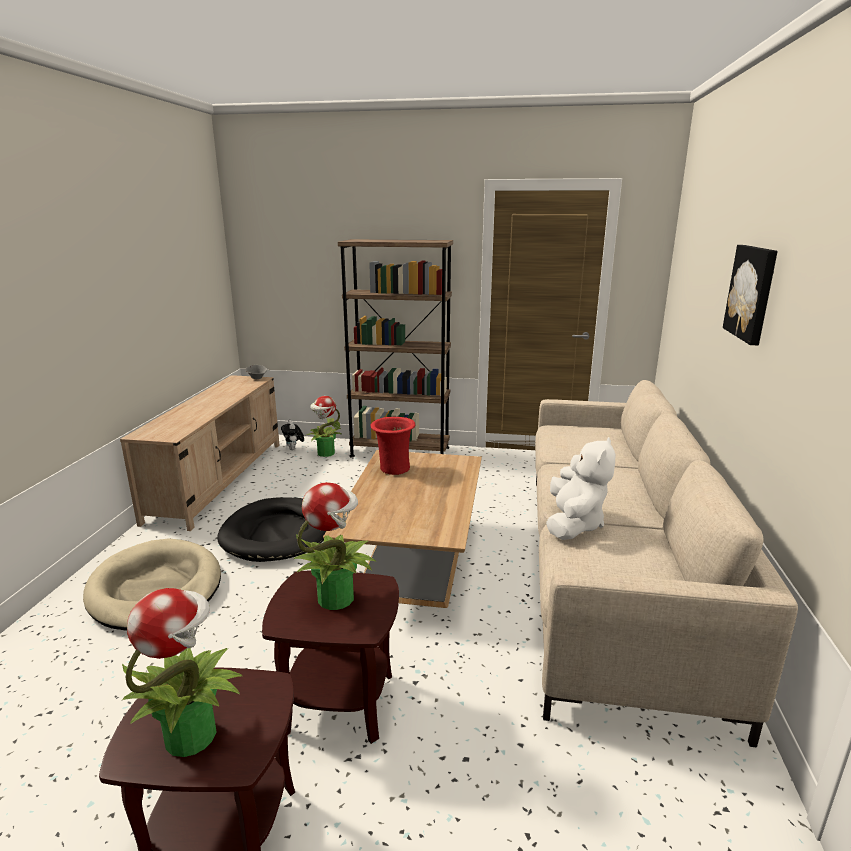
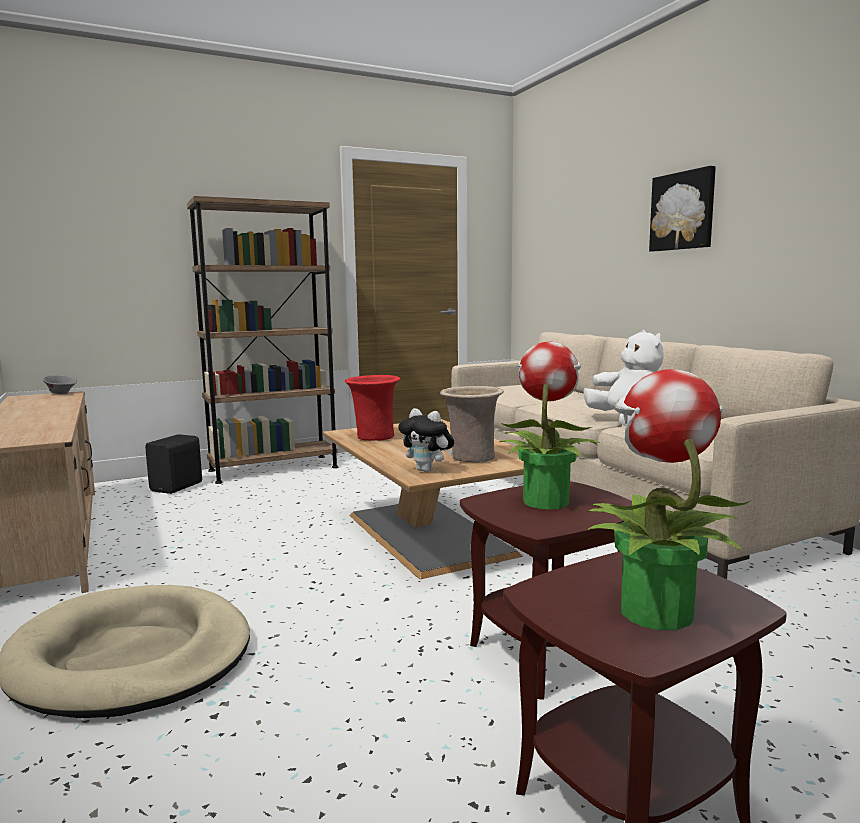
camera: 35 degrees left, 10 degrees down
(279, 533) = (233, 559): black dog bed -> none
(294, 449) = (124, 492): plush toy -> plush toy (428, 470)
(325, 453) = (178, 487): potted plant -> black speaker
(412, 518) = (471, 458): none -> beige vase

